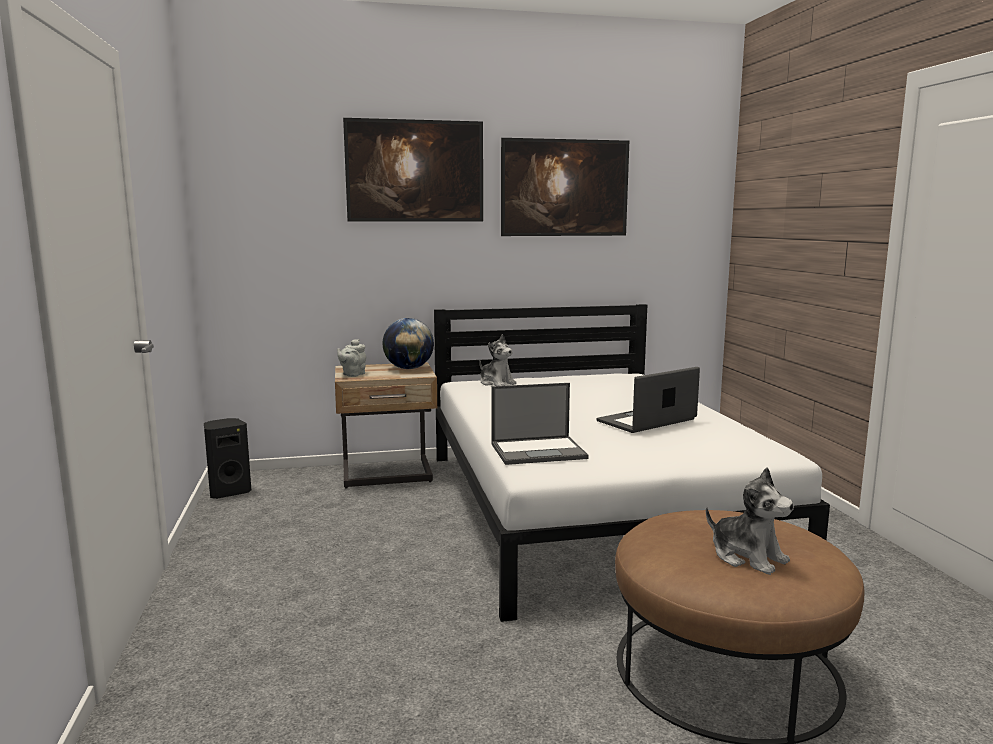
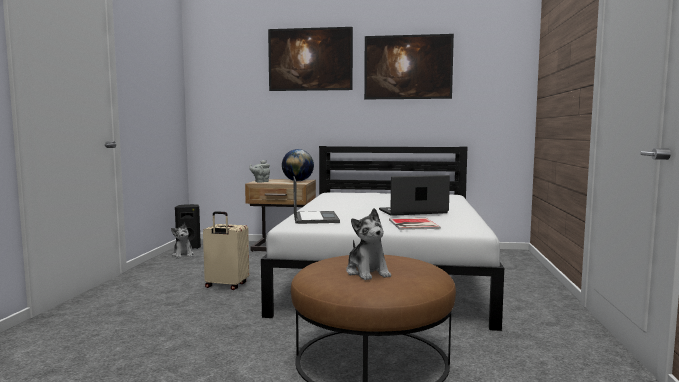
camera: 20 degrees right, 5 degrees down
(380, 567) = (226, 286): none -> beige suitcase
(496, 383) = (352, 193): plush toy -> plush toy (183, 255)
(539, 451) = (315, 218): laptop -> laptop turned 105 degrees counterclockwise
(691, 451) = (412, 224): none -> book

